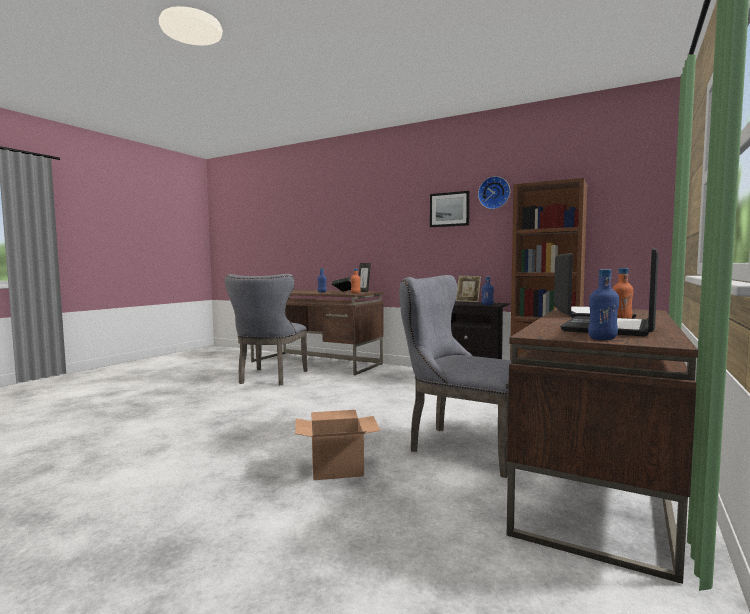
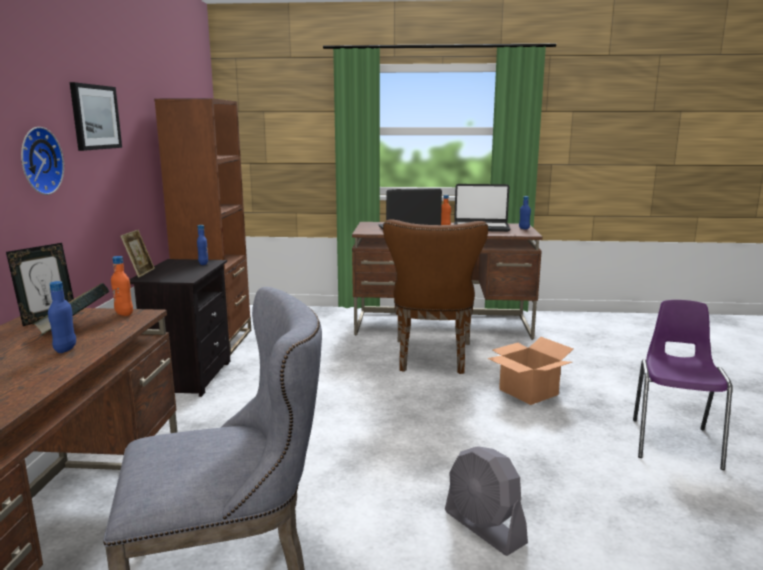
camera: 115 degrees left, 10 degrees up
(161, 498) = (674, 442): none -> purple chair
(221, 411) = (484, 527): none -> grey fan
(461, 446) = (432, 359): grey chair -> brown chair
(494, 193) = (131, 96): wall clock -> wall clock (38, 161)

